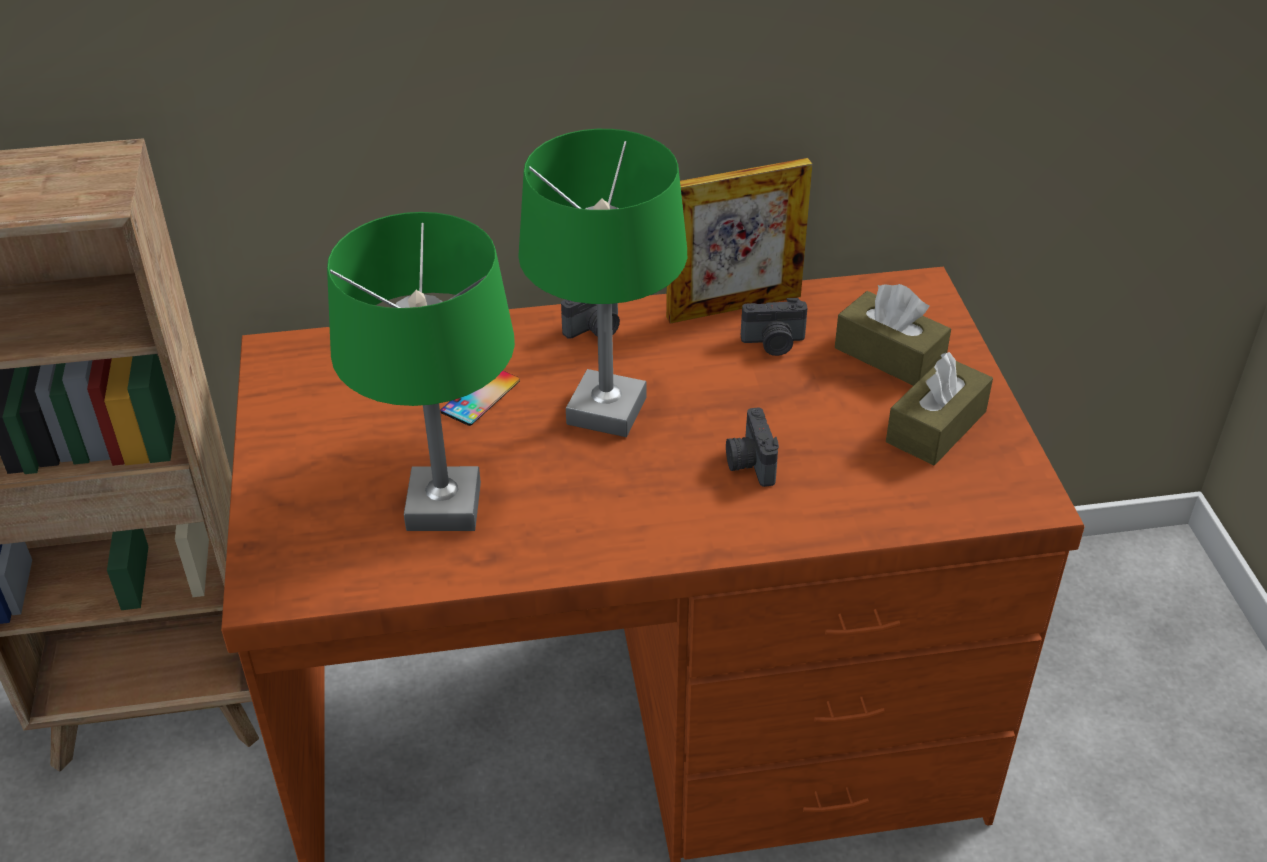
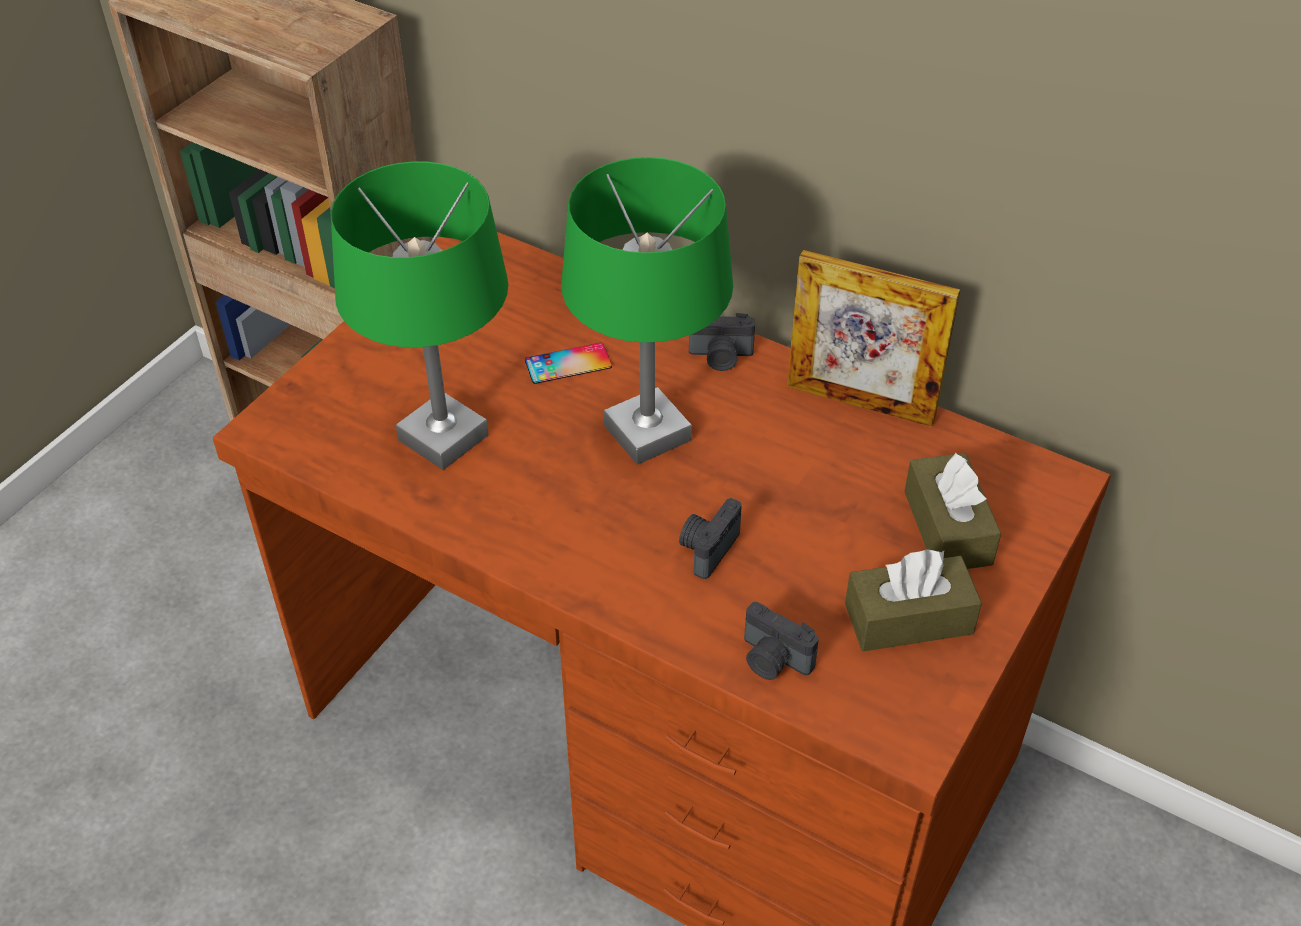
camera: 40 degrees right, 5 degrees up
(773, 343) = (855, 456): camera -> camera (772, 660)

